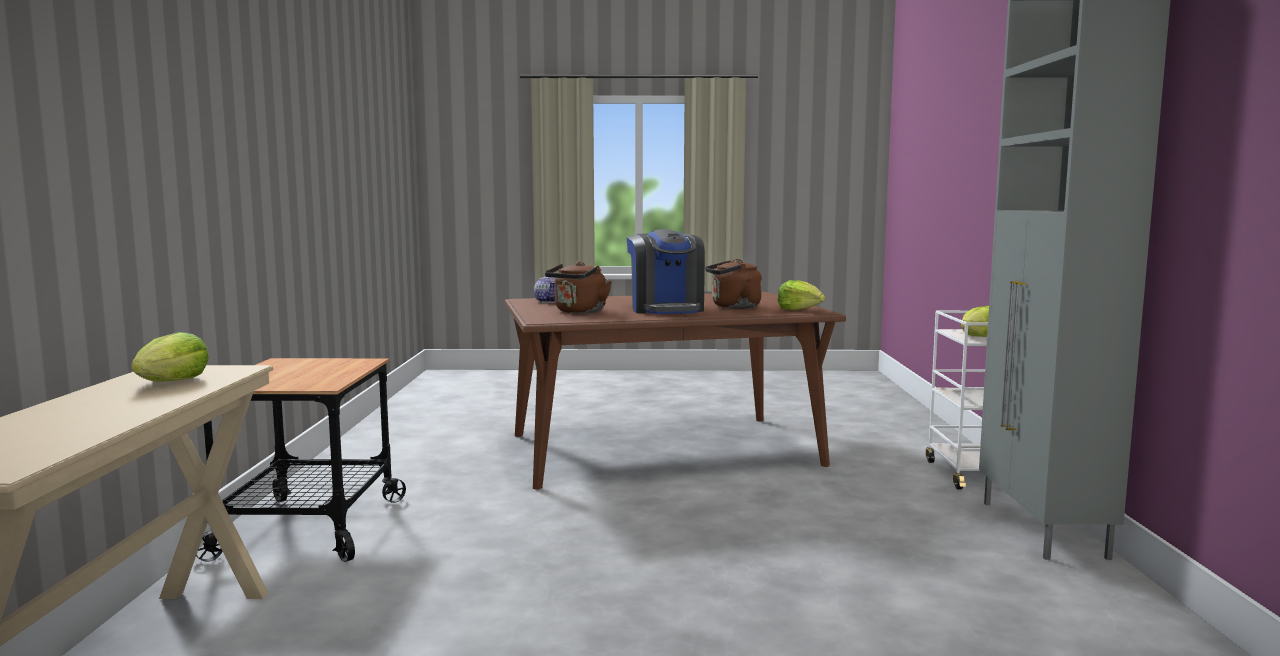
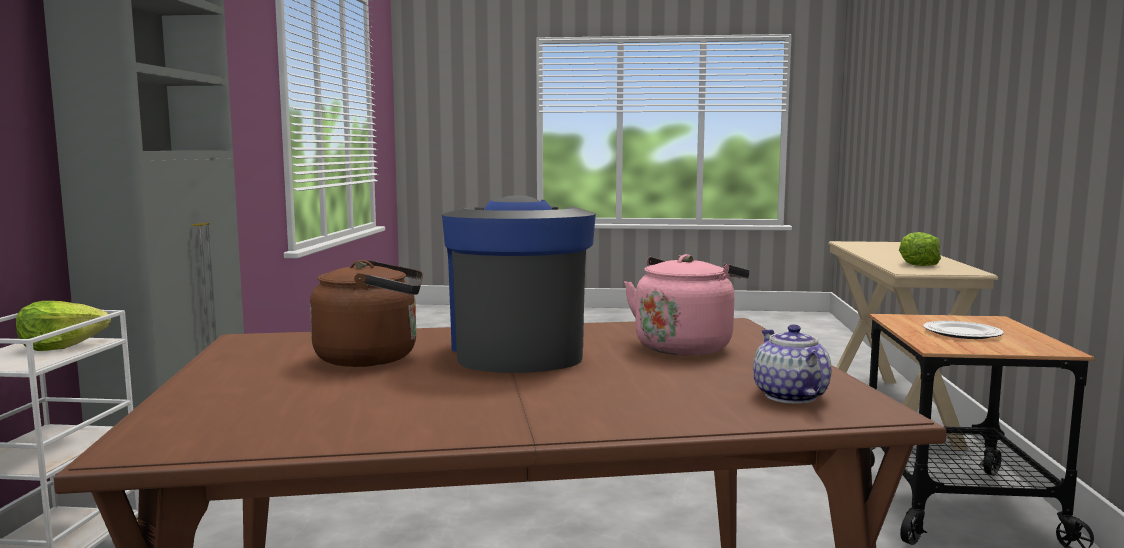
camera: 175 degrees left, 0 degrees up
(311, 371) = (961, 333): none -> plate
(578, 312) = (685, 346): brown kettle -> pink kettle
(799, 310) = (269, 344): lettuce -> none

